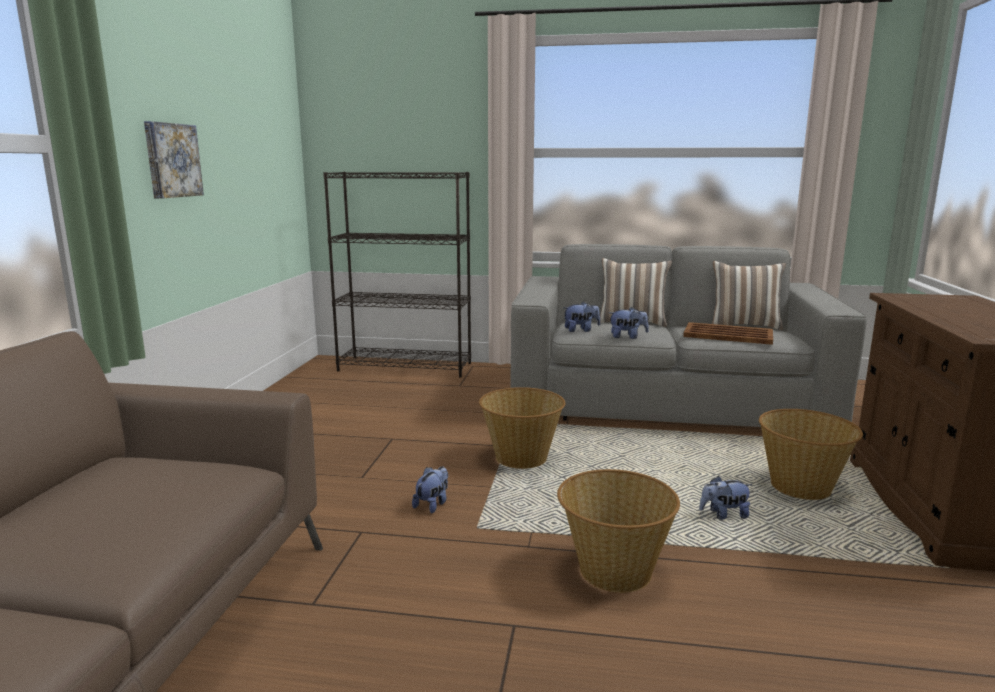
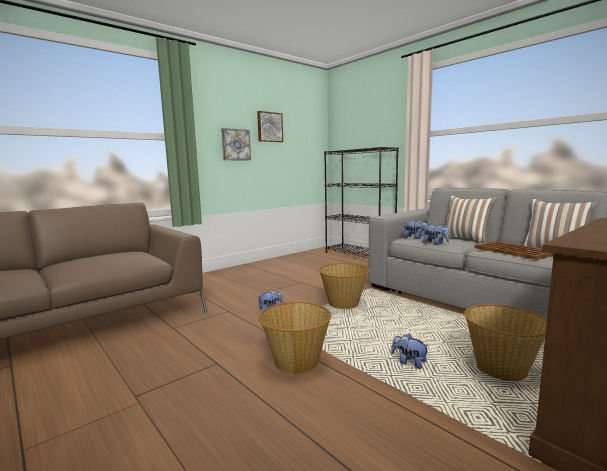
camera: 40 degrees right, 5 degrees down
(221, 118) = (269, 127): none -> picture

